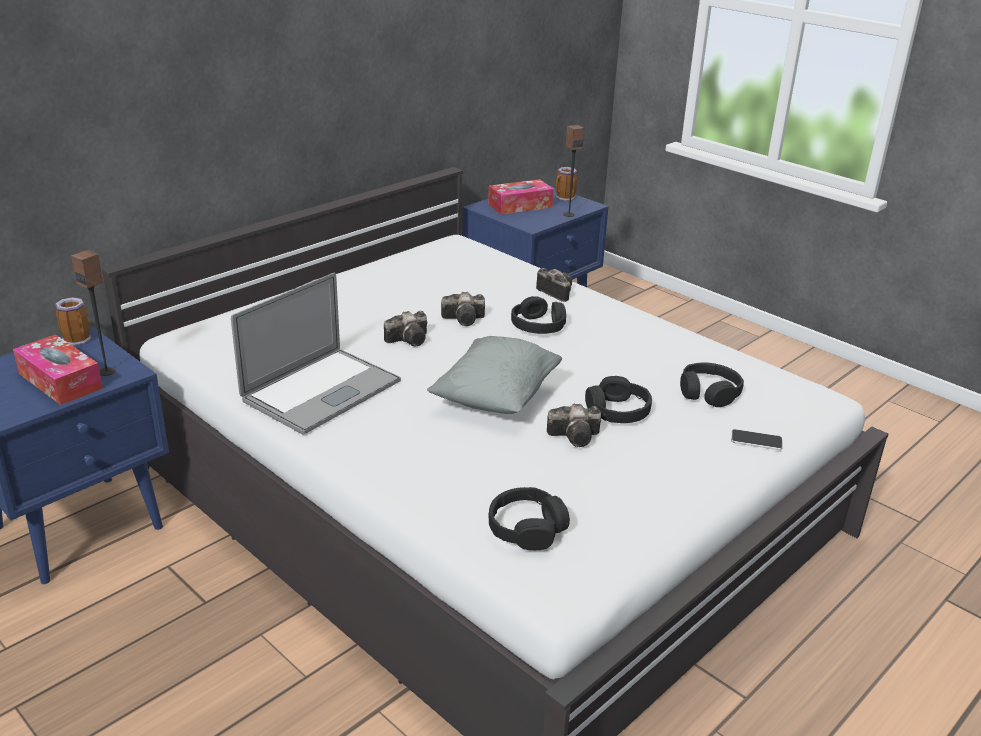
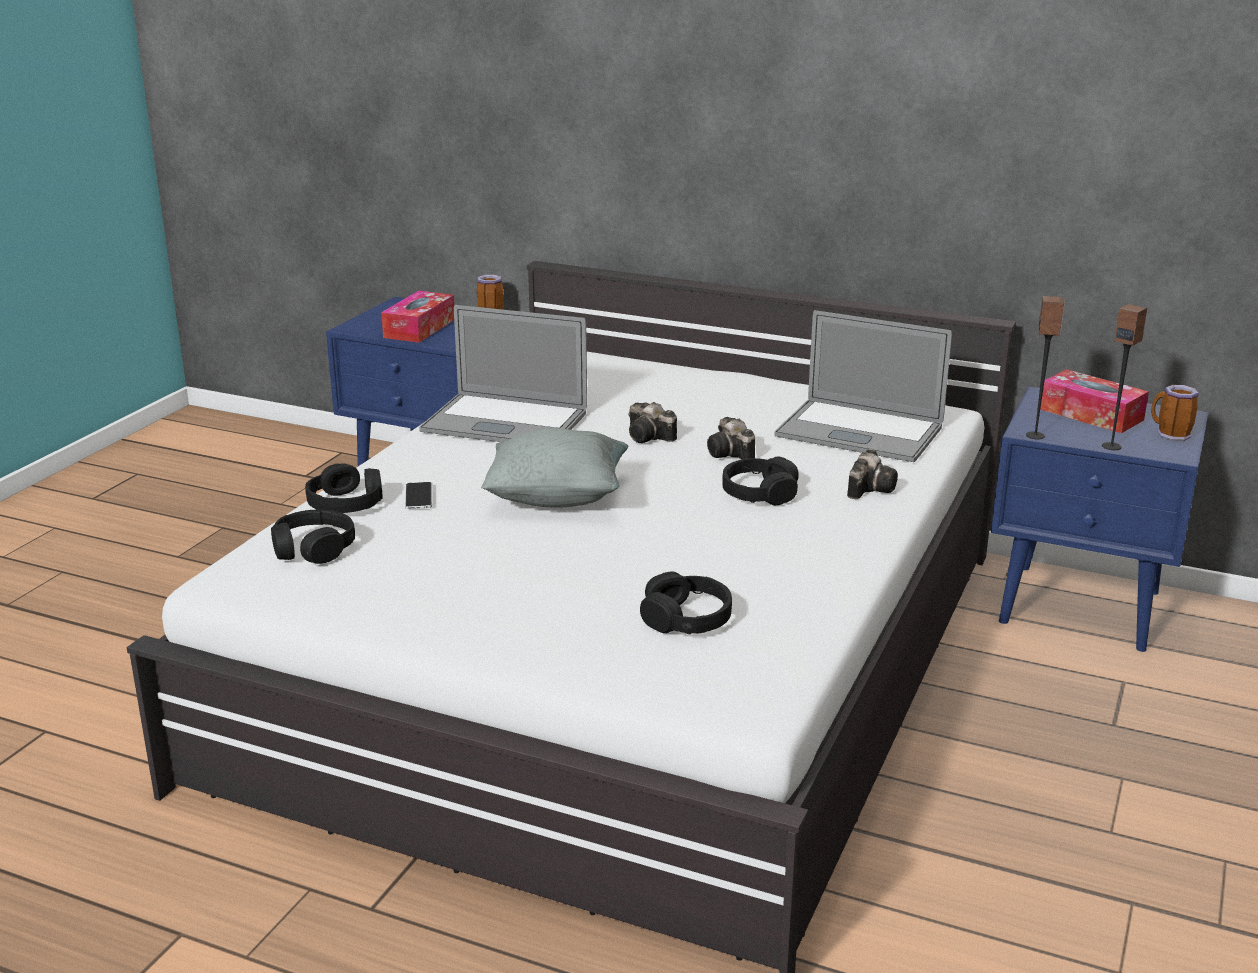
camera: 70 degrees right, 5 degrees down
(107, 371) = (447, 337): speaker -> speaker (1035, 436)
(465, 272) = (859, 431): none -> laptop
(576, 436) = (507, 550): camera -> none
(617, 411) = (587, 566): black headphones -> black headphones (346, 503)
(756, 440) = (583, 660): phone -> phone (418, 497)

